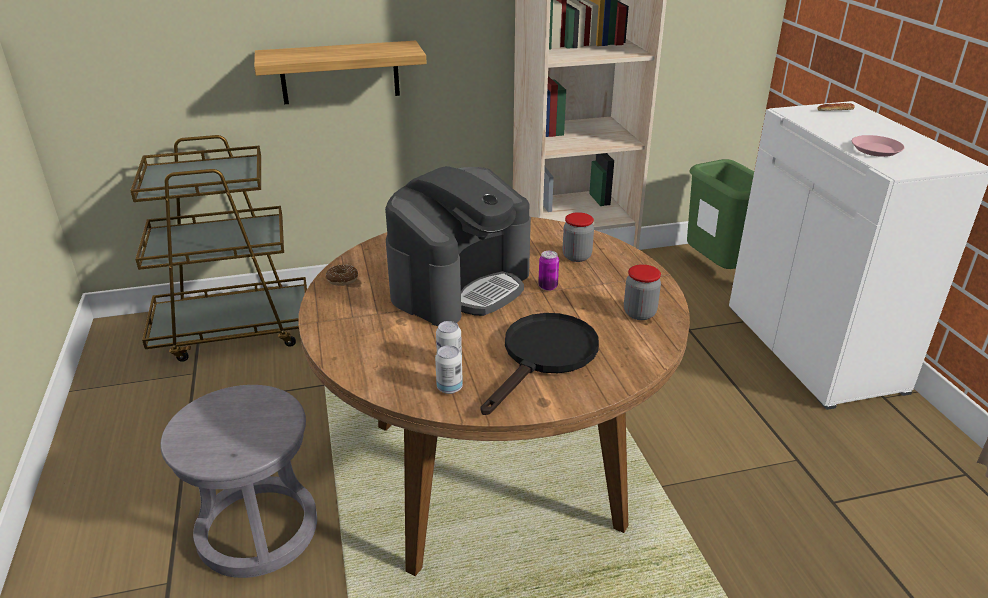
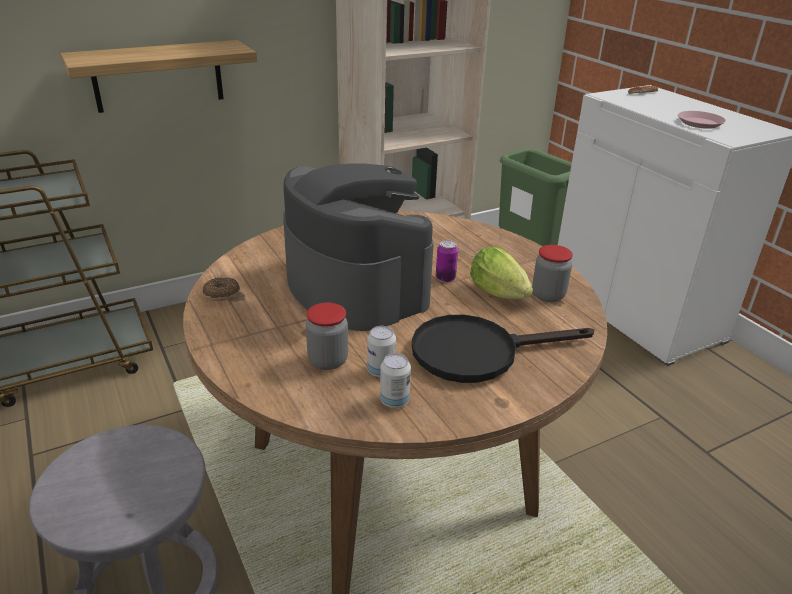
camera: 15 degrees left, 0 degrees up
(460, 285) = (355, 286): coffee machine -> coffee machine turned 60 degrees counterclockwise
(544, 356) = (478, 352): black frying pan -> black frying pan turned 120 degrees counterclockwise
(576, 256) = (458, 245): jar -> jar (328, 360)
(593, 308) = (501, 295): none -> lettuce

